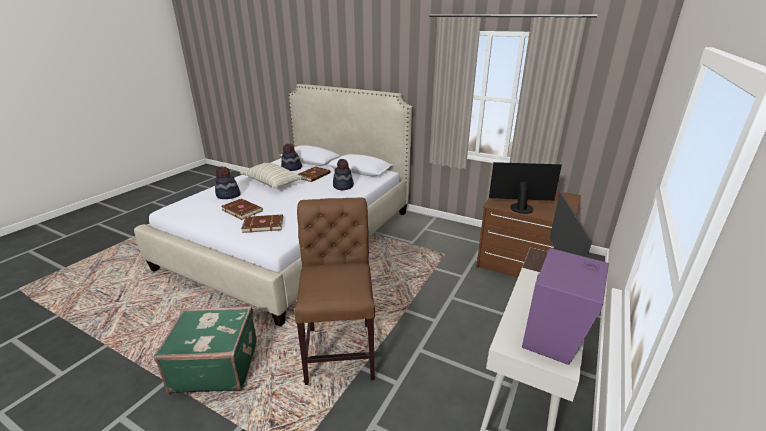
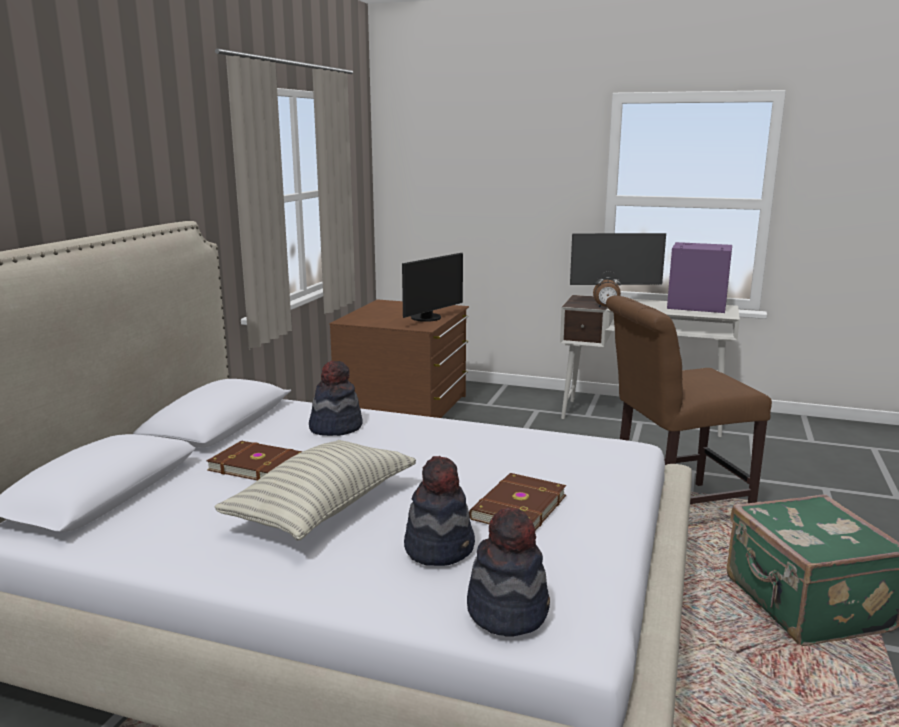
camera: 100 degrees left, 10 degrees down
(263, 225) = (570, 470): brown book -> none
(291, 168) = (185, 506): hat -> hat (508, 611)
(520, 207) = (429, 318): monitor -> monitor turned 135 degrees counterclockwise
(532, 269) = (606, 307): none -> alarm clock

